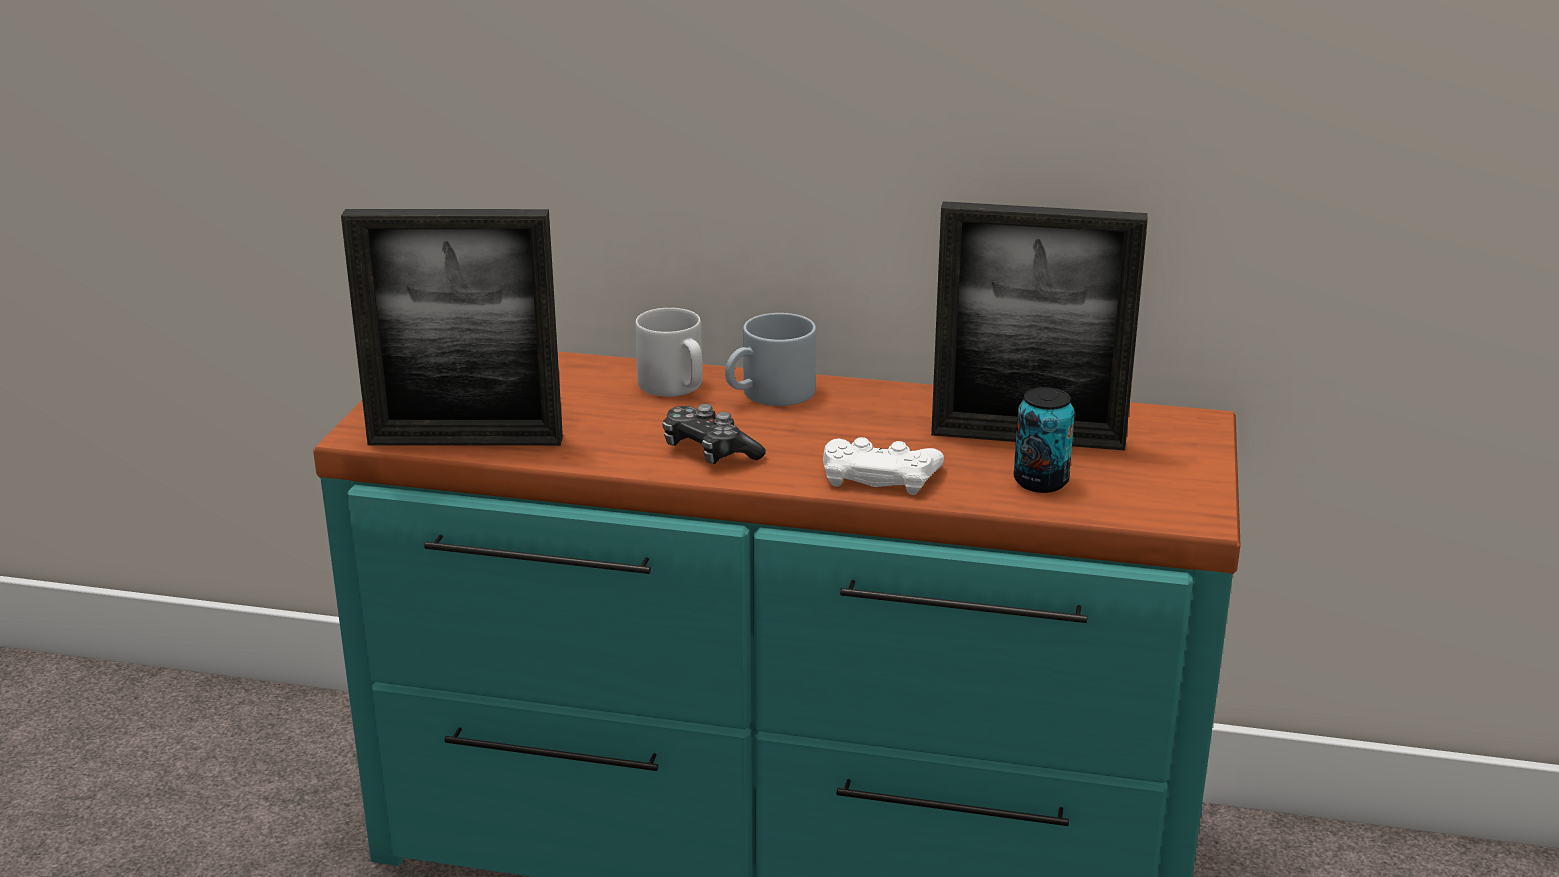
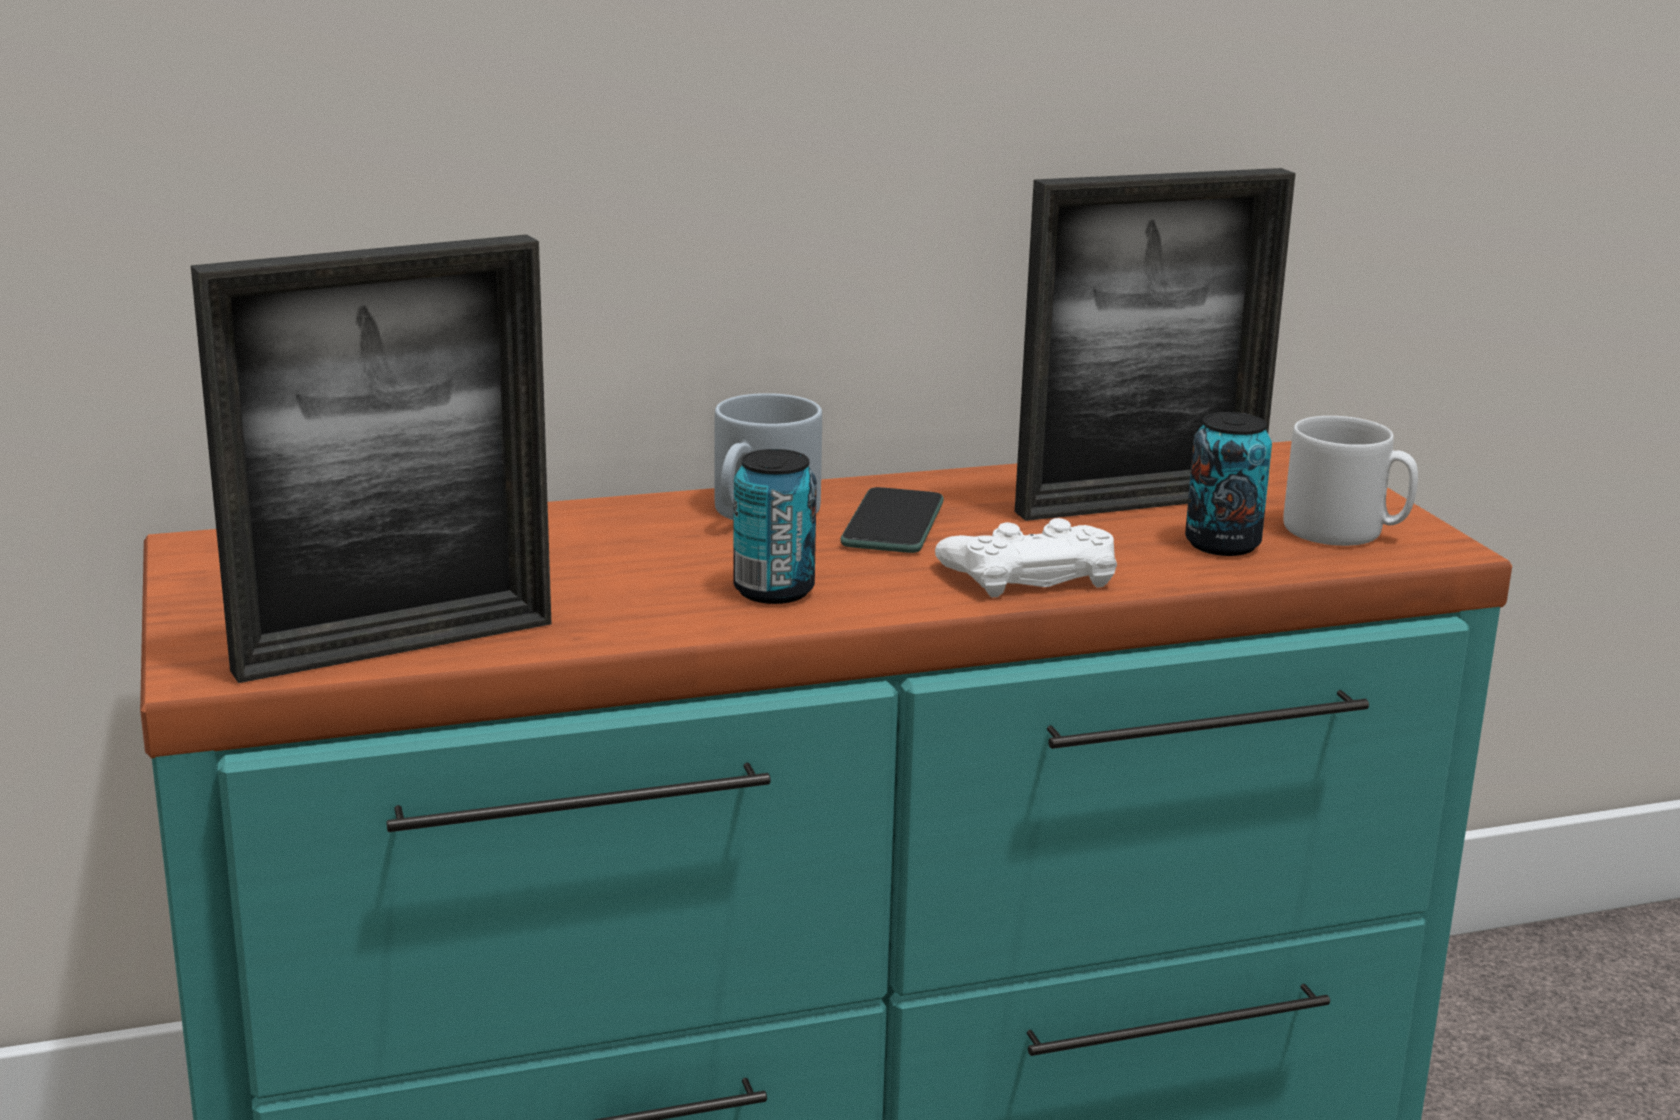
camera: 30 degrees left, 5 degrees down
(675, 387) = (620, 527): grey mug -> grey mug (1345, 532)
(709, 451) = (773, 591): game controller -> can
(841, 420) = (893, 524): none -> phone

